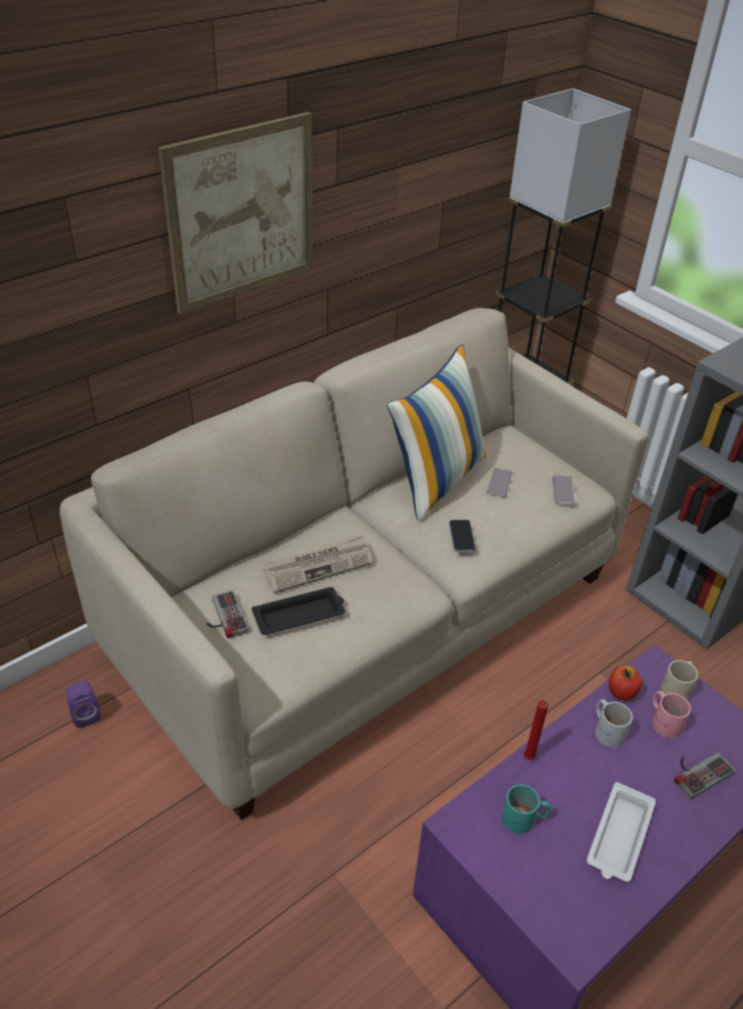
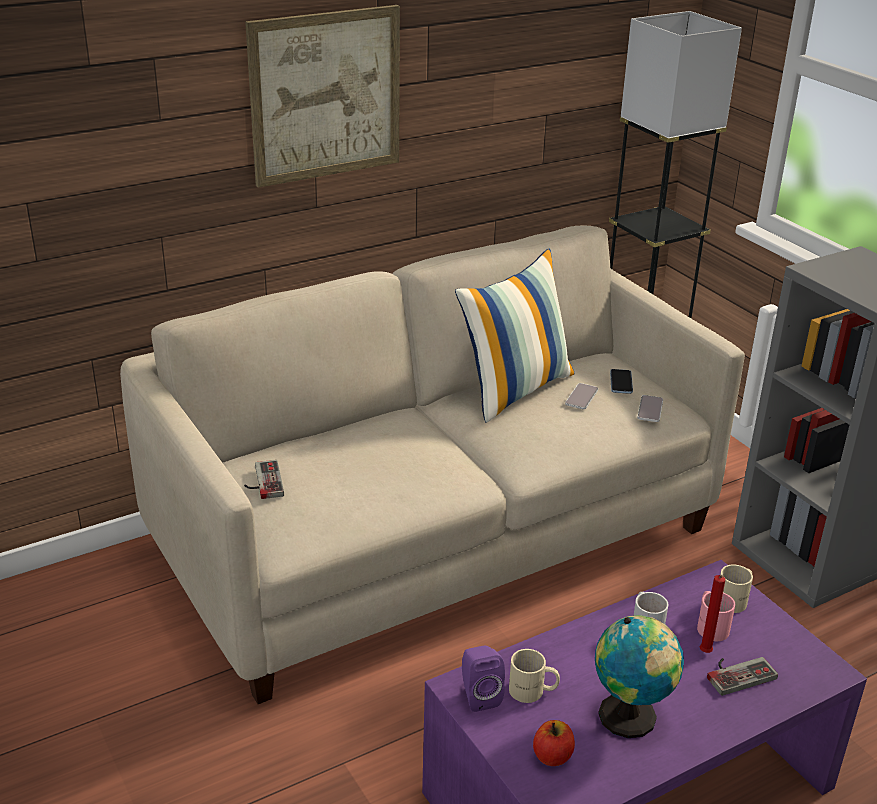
camera: 10 degrees right, 10 degrees down
(85, 714) = (122, 595): purple speaker -> purple speaker (479, 695)
(300, 615) = (340, 487): black tray -> none
(318, 566) = (370, 449): newspaper -> none
(462, 537) = (527, 439): phone -> phone (621, 383)
(524, 820) = (532, 692): turquoise mug -> beige mug
(529, 759) = (552, 642): red candle -> red candle (705, 654)
(619, 837) = (631, 718): white tray -> globe
(621, 692) = (671, 596): apple -> apple (552, 756)

